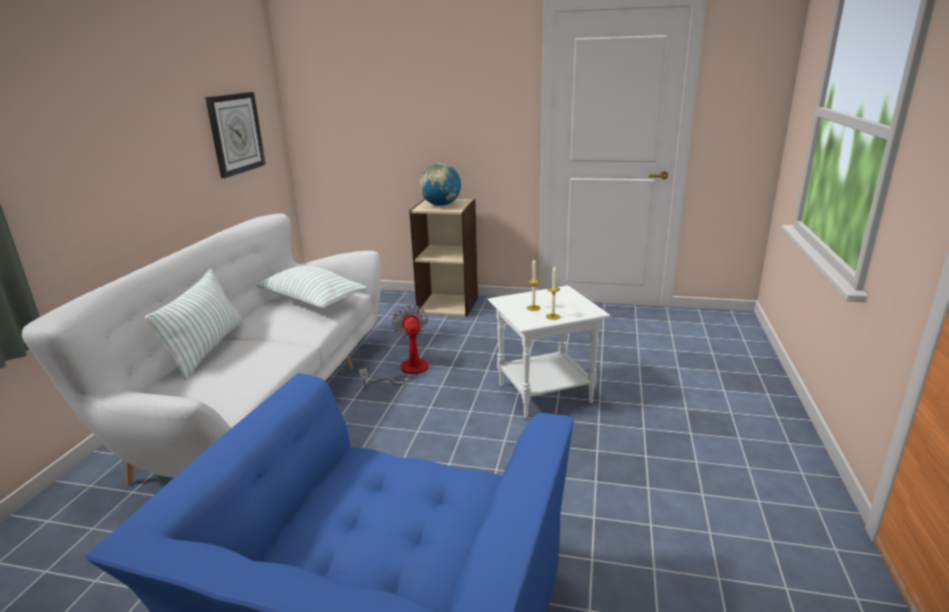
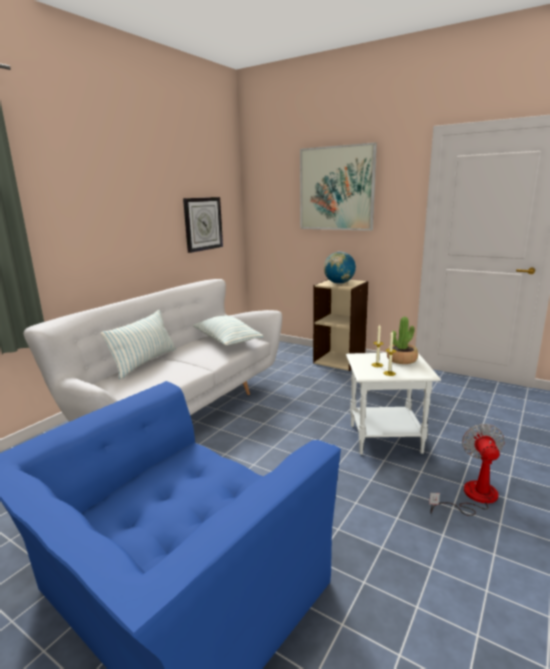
camera: 20 degrees right, 5 degrees down
(406, 371) = (285, 403): fan -> fan (472, 497)
(422, 78) = (336, 188): none -> picture
(556, 297) = (401, 359): none -> potted plant

